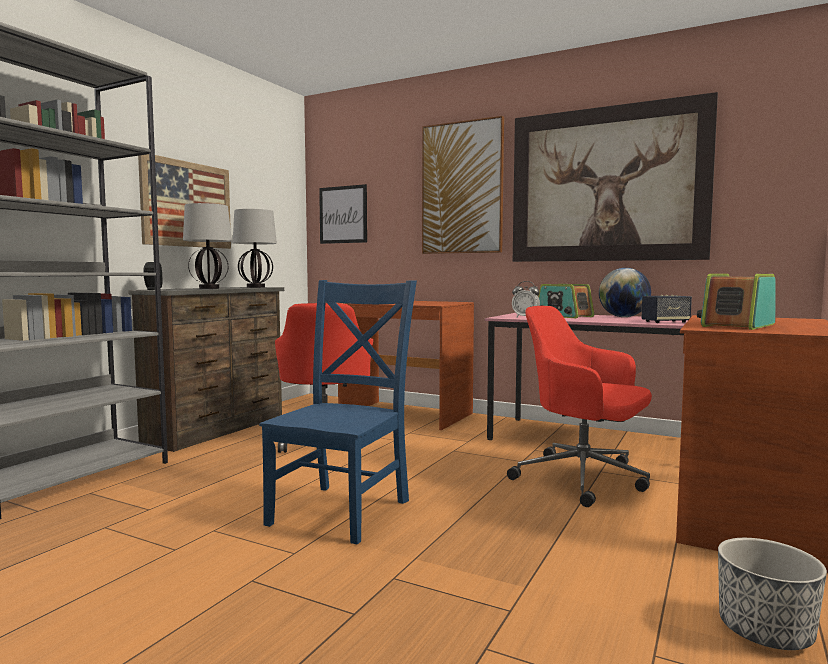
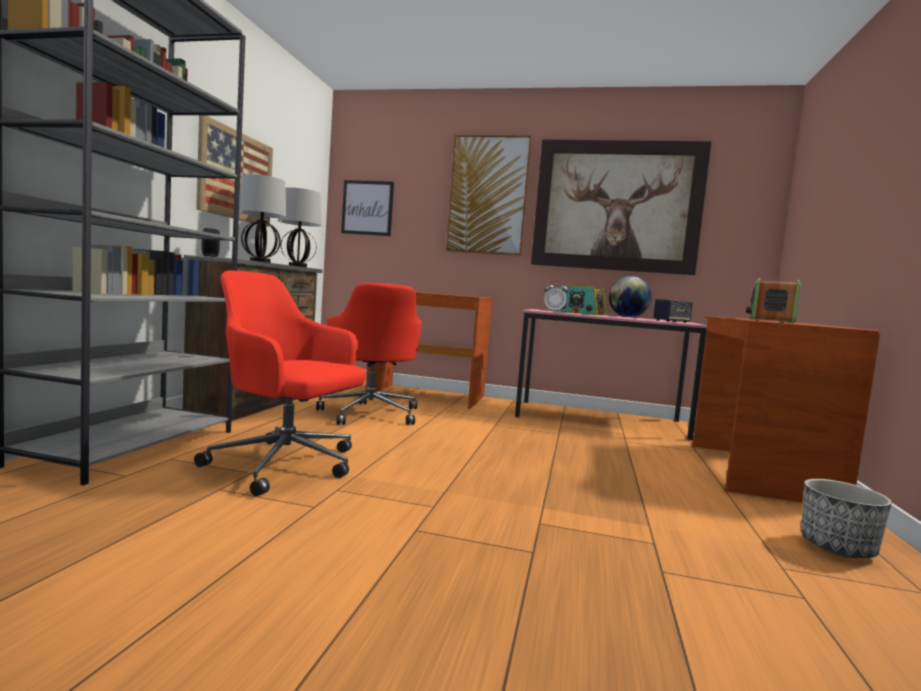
camera: 15 degrees left, 0 degrees up
(343, 510) = (444, 471): blue chair -> none
(583, 479) = (618, 447): red office chair -> red office chair (286, 465)

